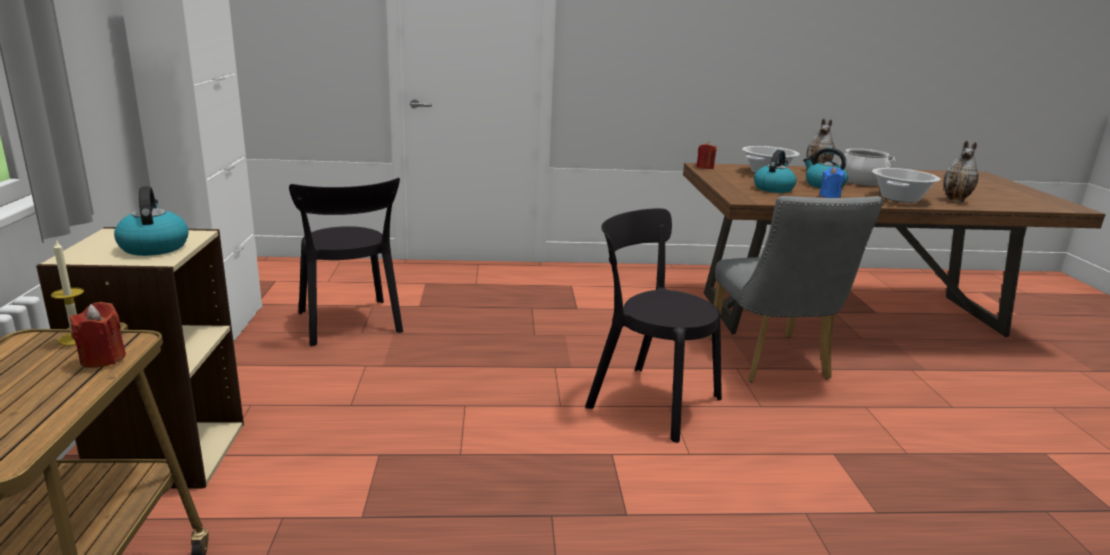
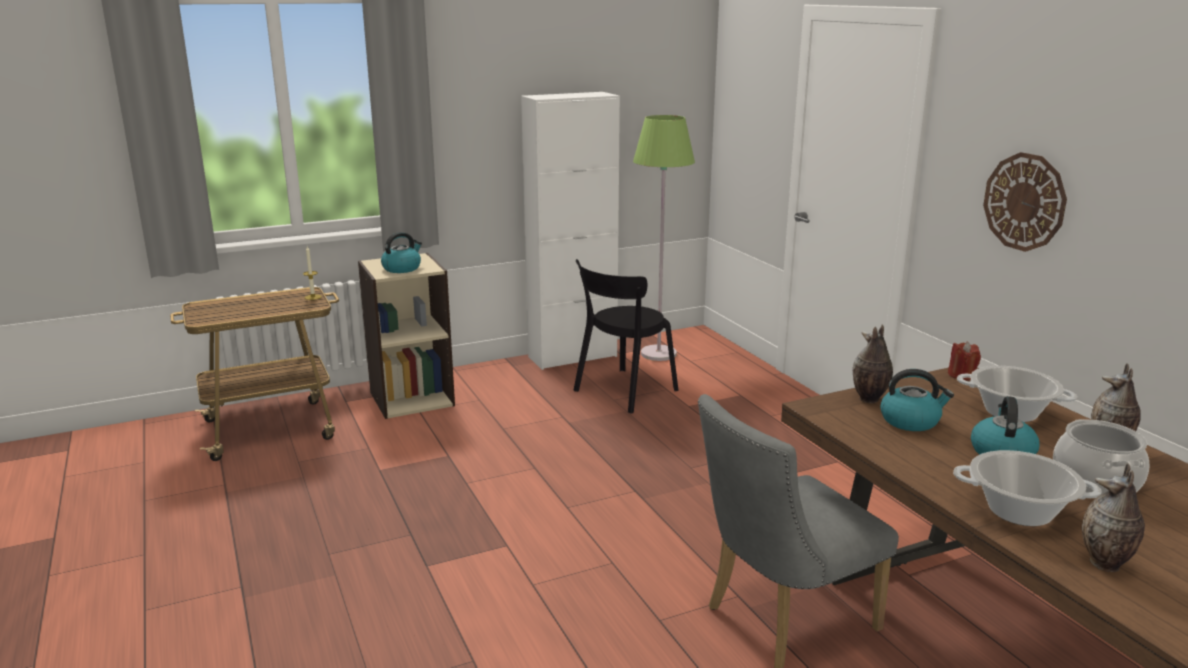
camera: 70 degrees right, 0 degrees up
(103, 359) = (293, 307): red candle -> none
(289, 289) = (658, 354): none -> green floor lamp
(648, 400) = (614, 549): black chair -> none
(658, 48) = (1024, 202): none -> wall clock
(734, 188) = (869, 399): none -> vase
(829, 196) = (932, 457): blue candle -> none

